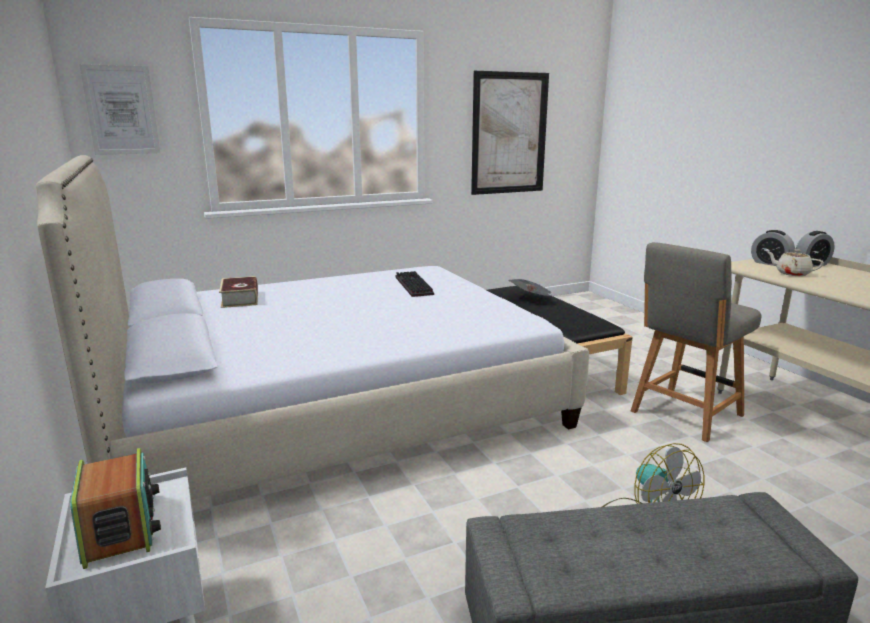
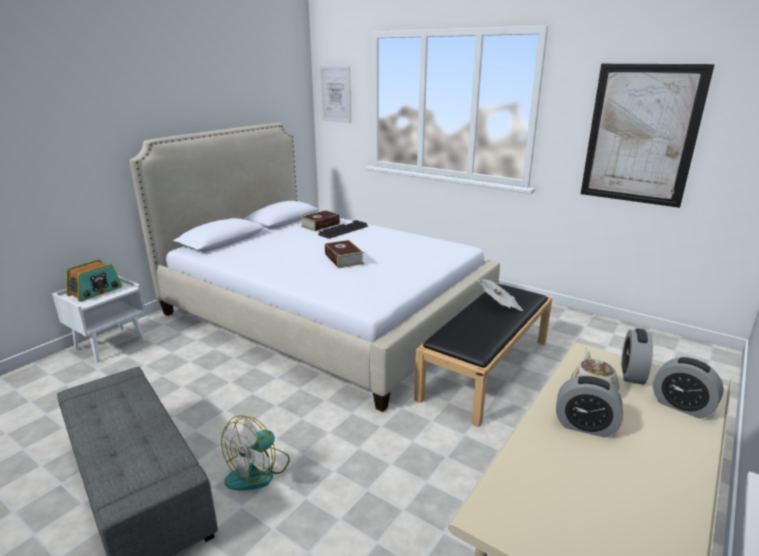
camera: 60 degrees right, 5 degrees up
(390, 307) = (344, 259): none -> book
(412, 285) = (406, 253): keyboard -> keyboard (343, 230)
(684, 414) = (470, 472): grey chair -> none
(838, 283) = (585, 426): none -> alarm clock

